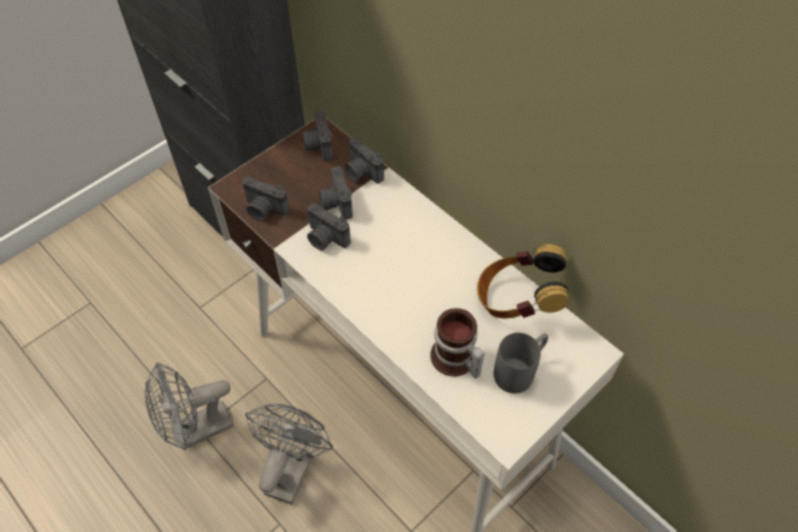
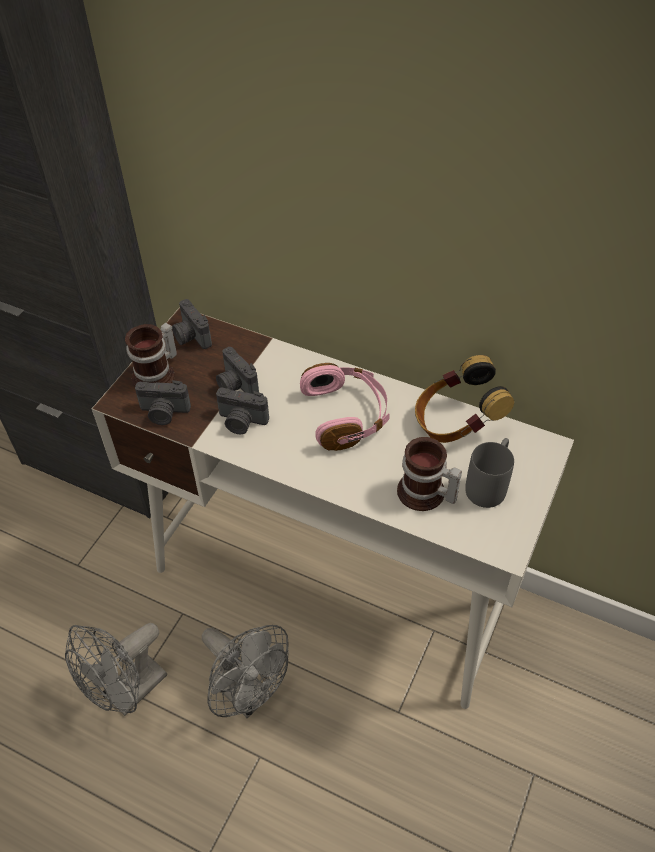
camera: 20 degrees left, 5 degrees down
(275, 173) = (158, 375): none -> mug
(291, 467) = (248, 694): grey fan -> grey fan turned 135 degrees clockwise
(361, 172) = (248, 350): camera -> none
(420, 261) = (346, 415): none -> pink headphones

